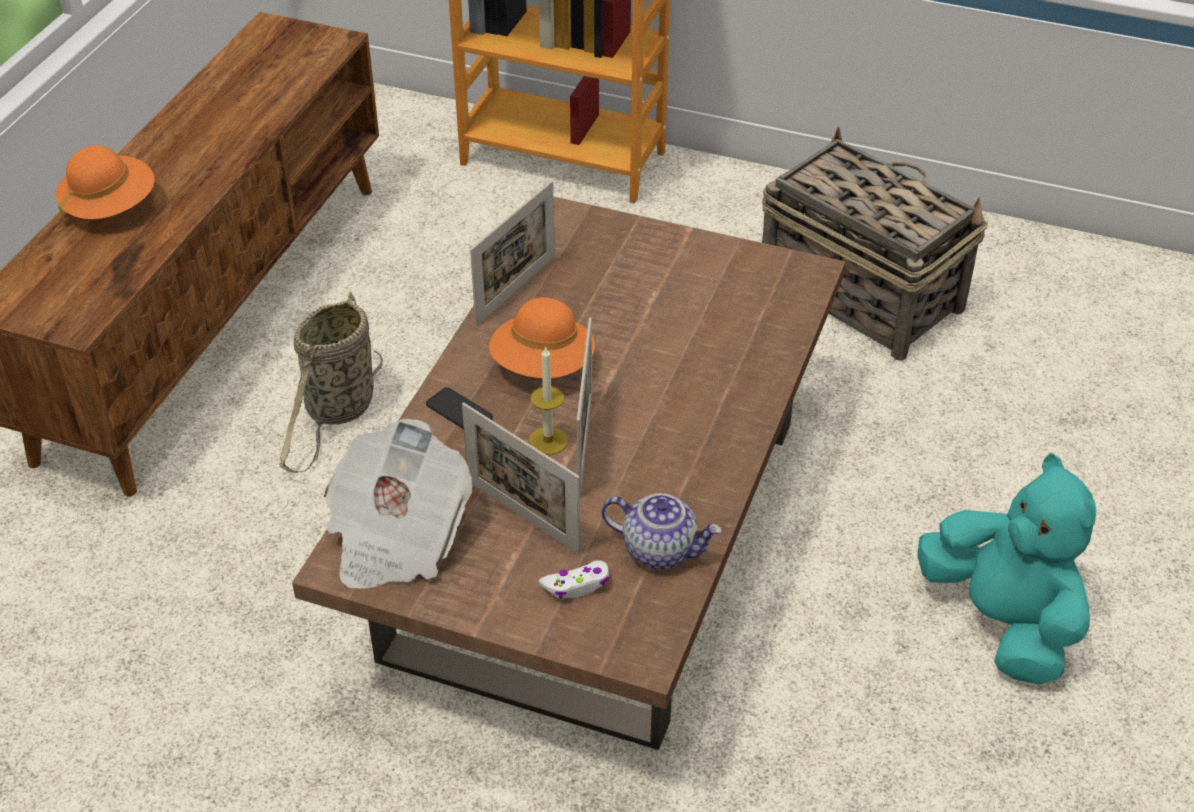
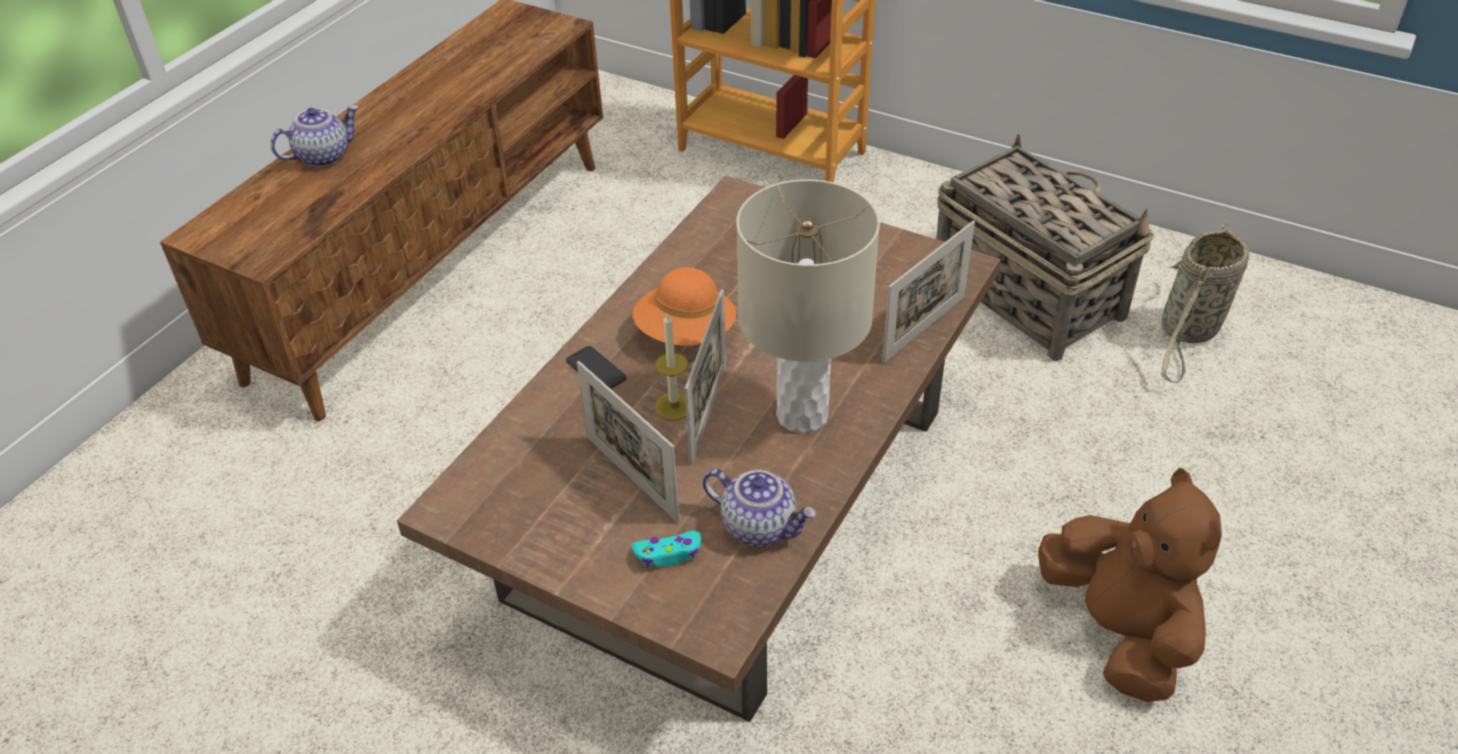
camera: 10 degrees right, 0 degrees up
(110, 206) = (324, 156): orange hat -> teapot
(338, 411) = (520, 361): basket -> basket (1188, 332)
(396, 535) = (506, 485): newspaper -> none
(515, 290) = (676, 260): picture frame -> picture frame (924, 328)
(577, 585) = (668, 554): white game controller -> turquoise game controller
(678, 438) = (801, 415): none -> beige table lamp
(1002, 622) = (1119, 631): turquoise plush toy -> brown plush toy

